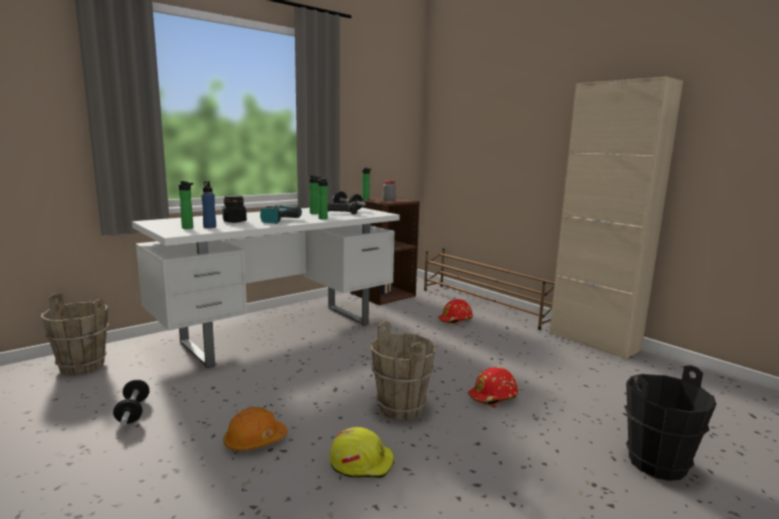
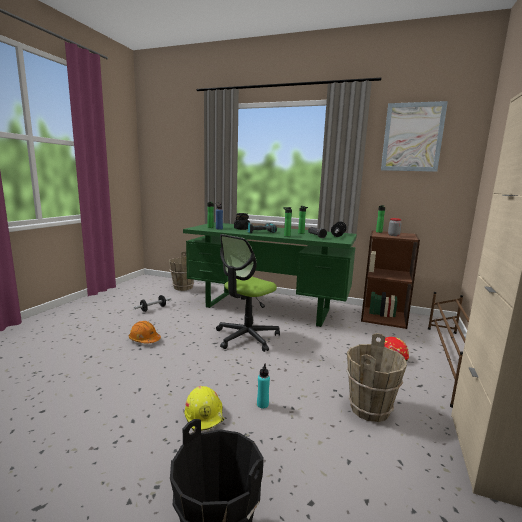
camera: 60 degrees right, 0 degrees up
(280, 332) = (268, 308): white desk -> green desk
(344, 366) = (246, 337): none -> office chair
(361, 462) = (139, 373): yellow hard hat -> yellow hard hat (205, 415)
(374, 89) = (412, 137): none -> picture
(401, 408) = (210, 369): brown bucket -> brown bucket (370, 409)
(493, 397) = (262, 404): red hard hat -> turquoise bottle

